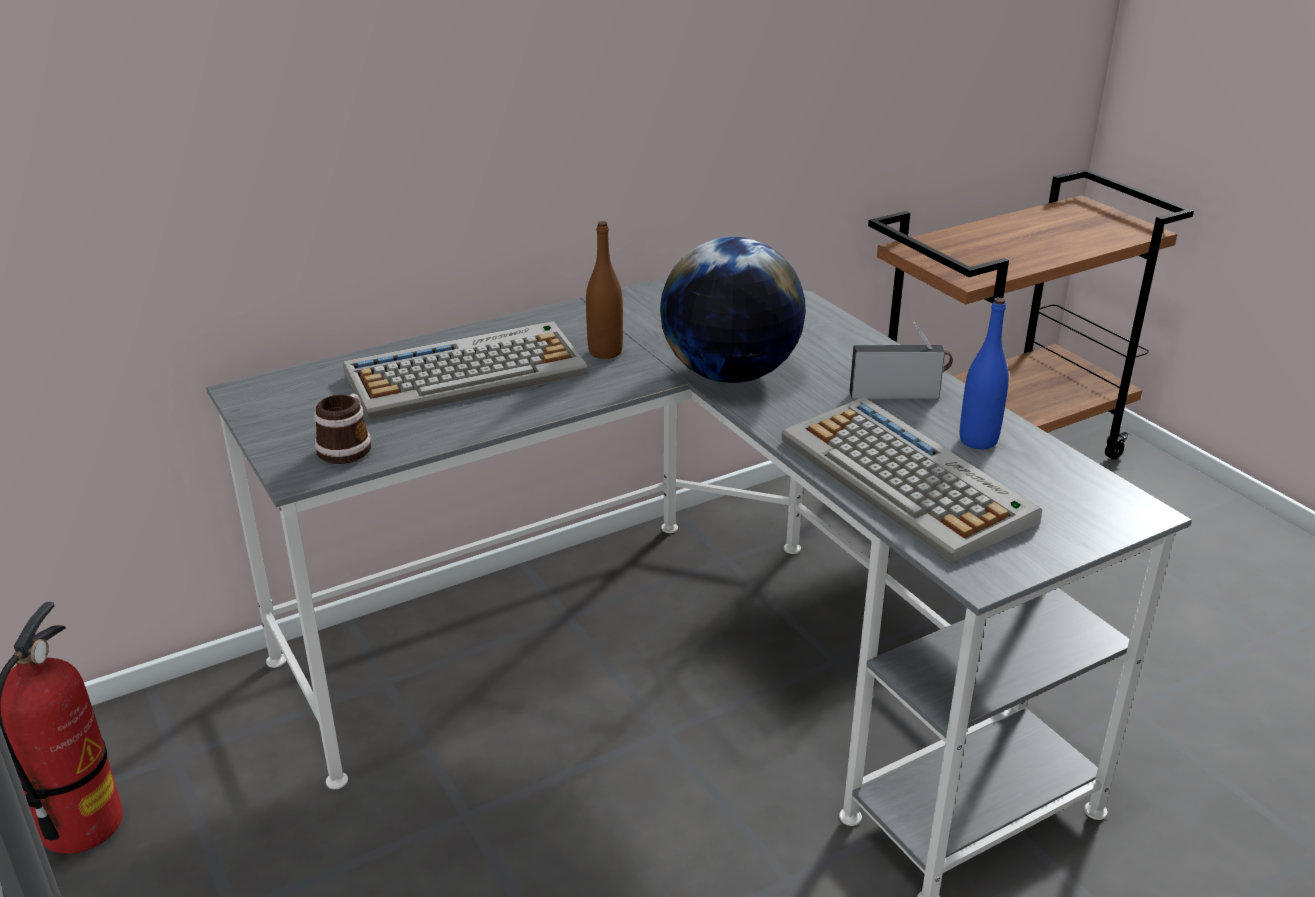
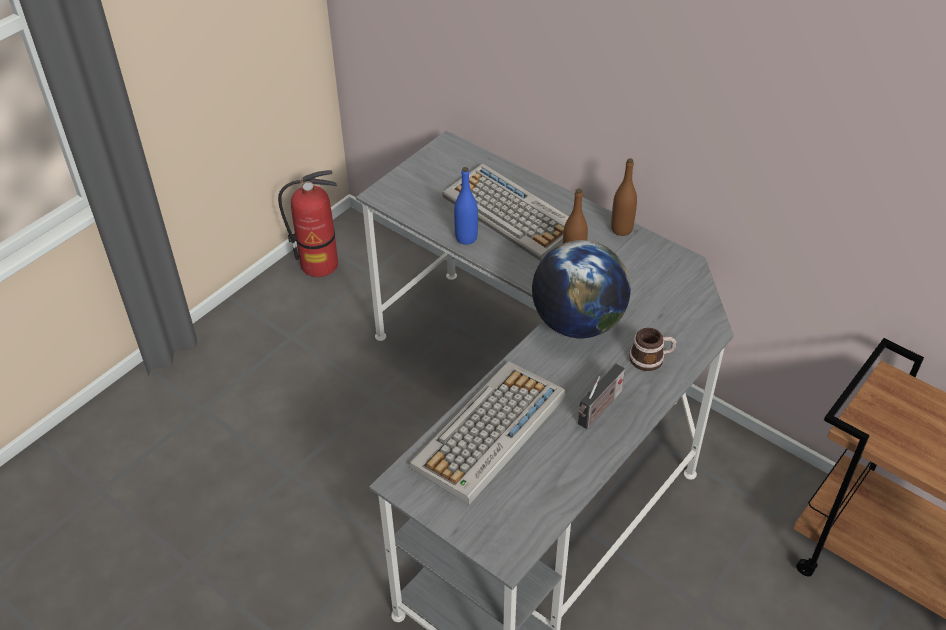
camera: 70 degrees right, 15 degrees up
(348, 446) = (413, 200): mug -> mug (651, 358)
(574, 309) = (621, 229): none -> brown bottle
(898, 394) = (598, 410): radio -> radio turned 60 degrees clockwise
(978, 440) = (557, 461): blue bottle -> blue bottle (466, 238)

